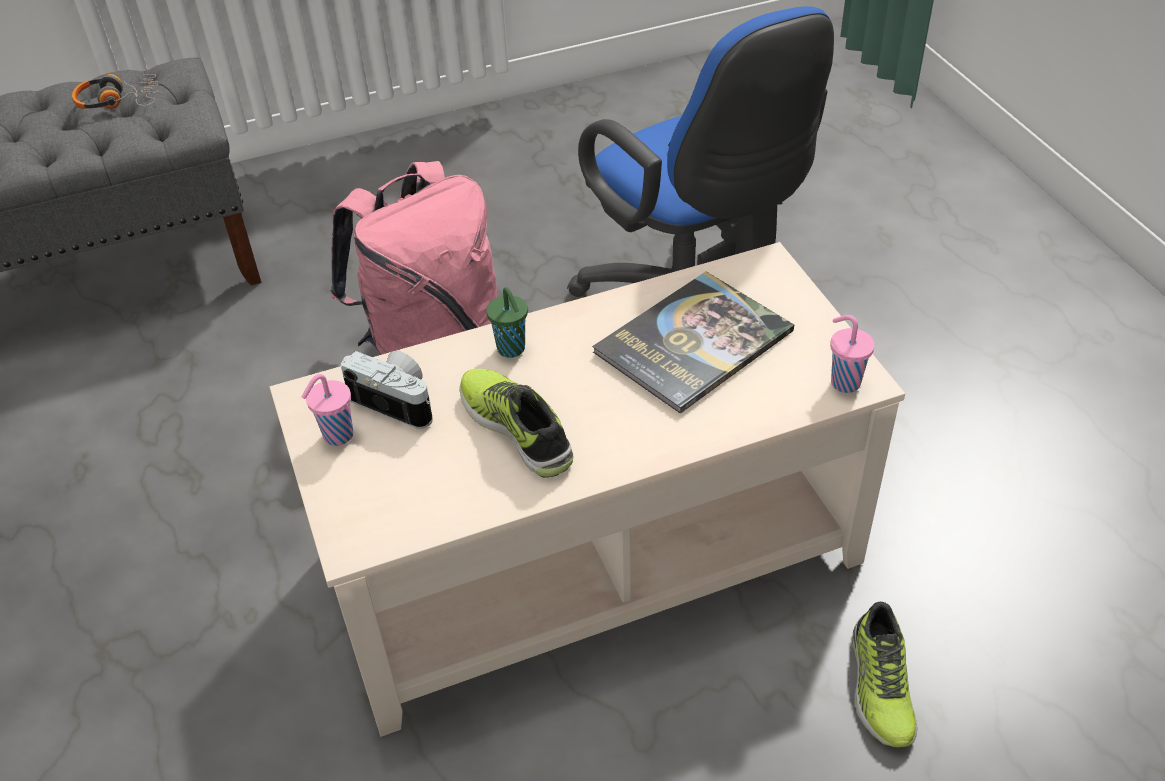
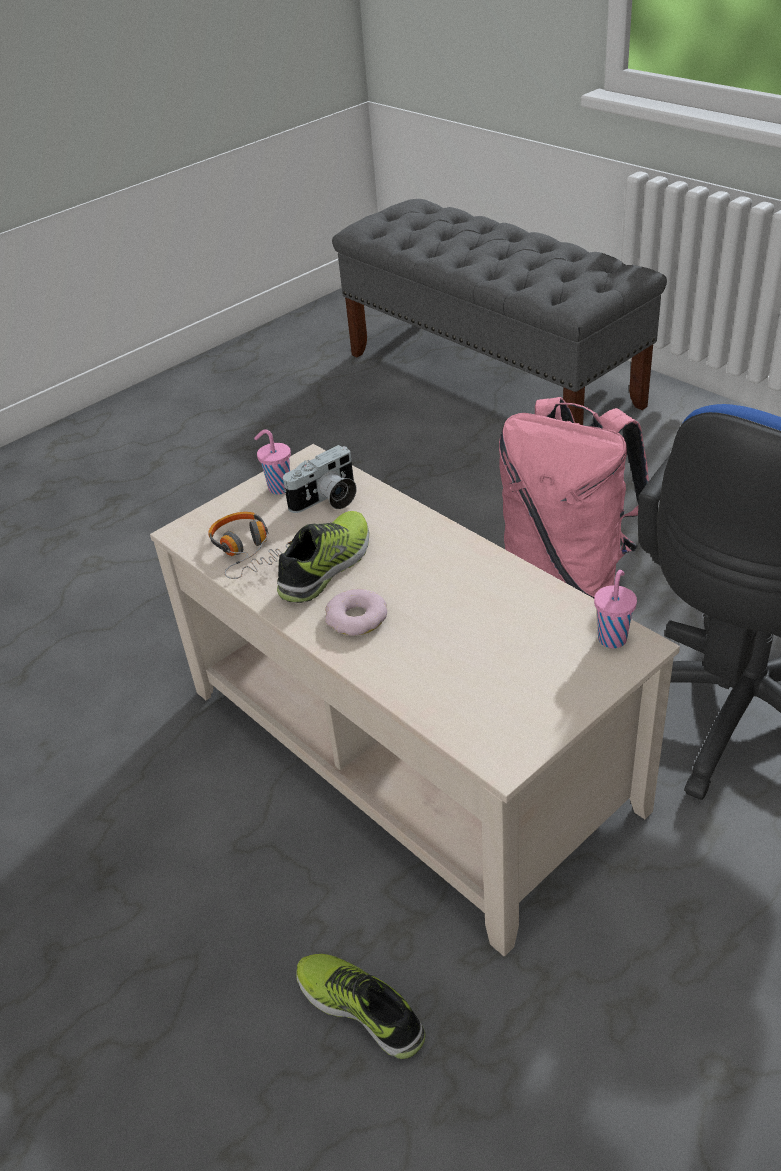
camera: 70 degrees right, 5 degrees down
(119, 100) = (570, 269): headphones -> headphones (249, 551)
(398, 400) = (327, 500): camera -> camera turned 45 degrees clockwise
(512, 350) = (413, 533): green cup -> none
(620, 427) = (356, 618): none -> donut
(693, 342) = (486, 629): book -> none
(843, 382) = (493, 744): pink cup -> pink cup (612, 637)
(879, 685) = (362, 1007): shoe -> shoe turned 60 degrees clockwise

